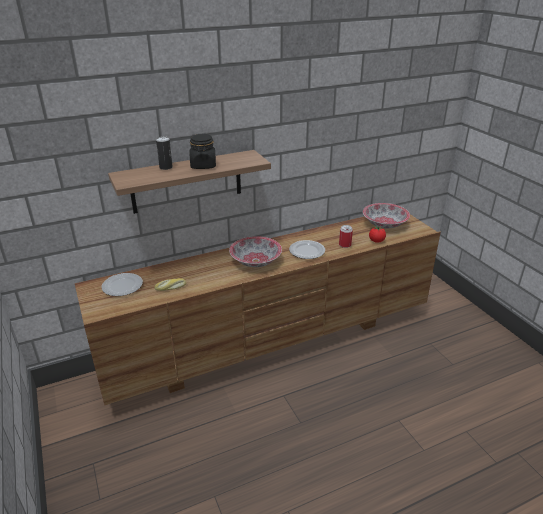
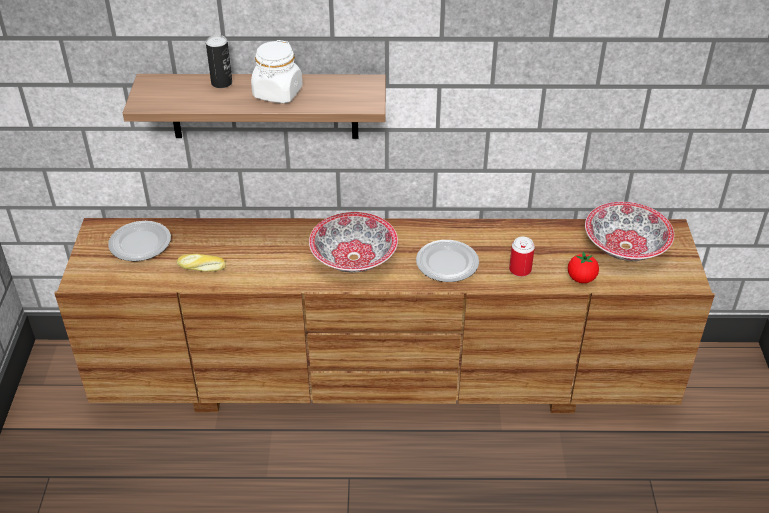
camera: 25 degrees right, 10 degrees up
(203, 165) = (277, 93): black jar -> white jar

